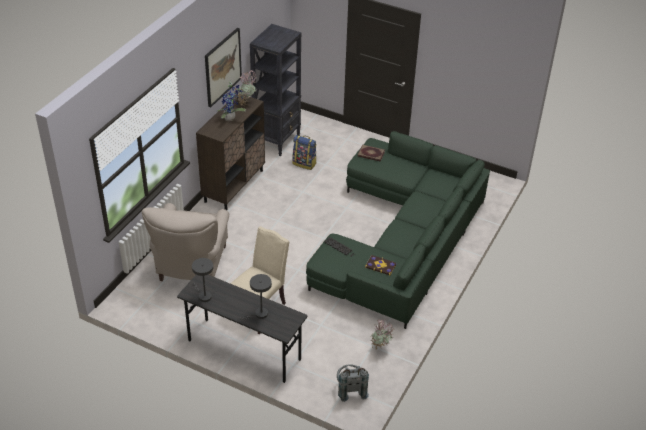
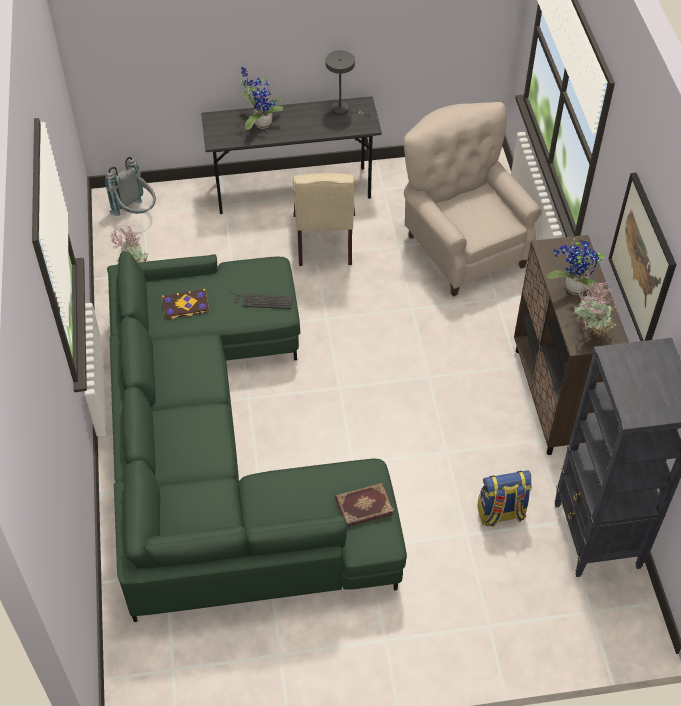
camera: 145 degrees right, 10 degrees up
(259, 314) = (260, 123): grey table lamp -> potted plant

